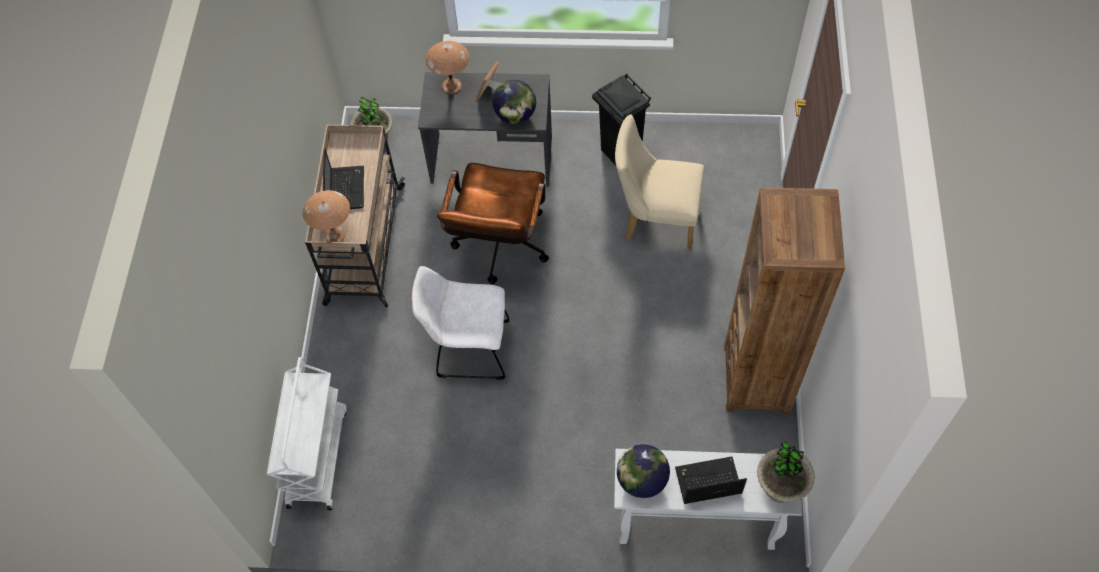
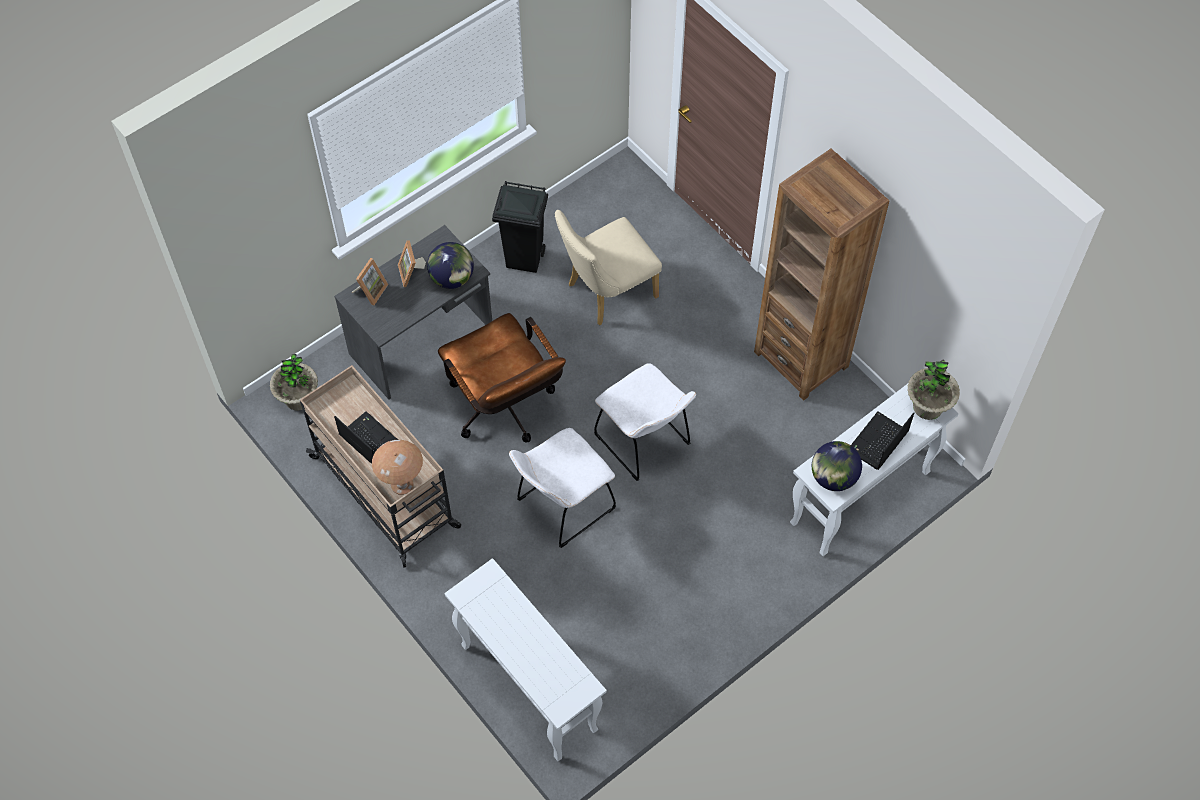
camera: 45 degrees left, 0 degrees up
(317, 456) = (527, 687): white cart -> white console table
(452, 85) = (371, 291): brown table lamp -> picture frame
(573, 349) = (645, 443): none -> white chair

